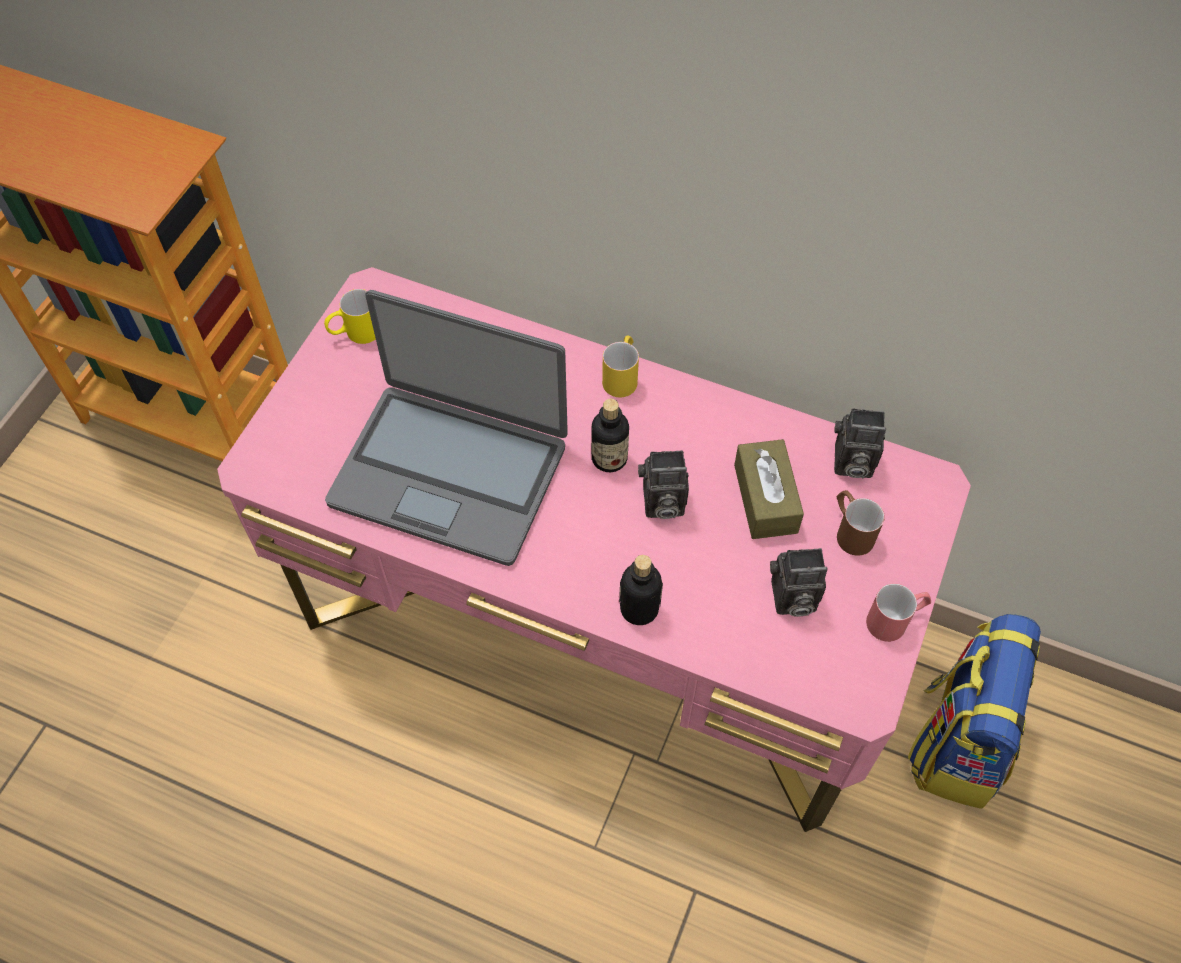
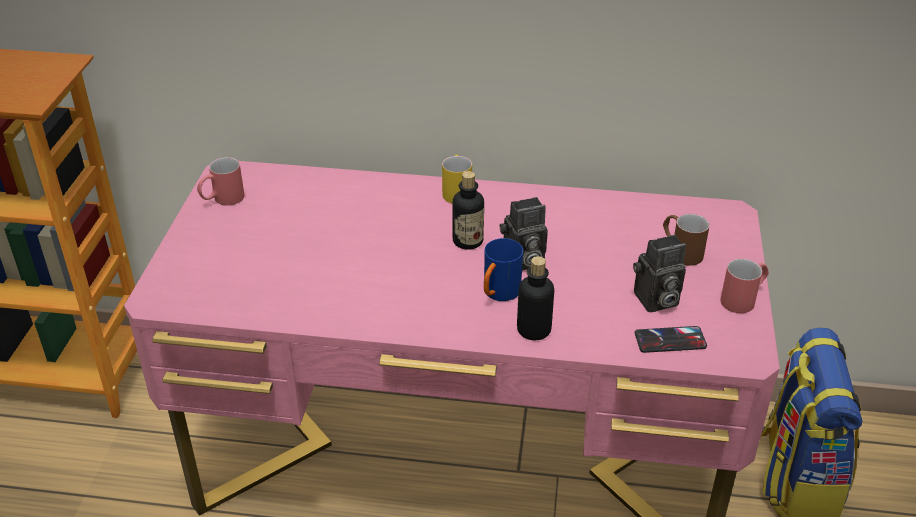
camera: 15 degrees left, 20 degrees down
(355, 333) = (222, 200): yellow mug -> red mug
(450, 472) = (336, 272): laptop -> none
(617, 547) = (498, 294): none -> blue mug
(765, 498) = (605, 244): brown tissue box -> none
(786, 660) = (670, 340): none -> phone
(850, 463) = (660, 212): camera -> none

